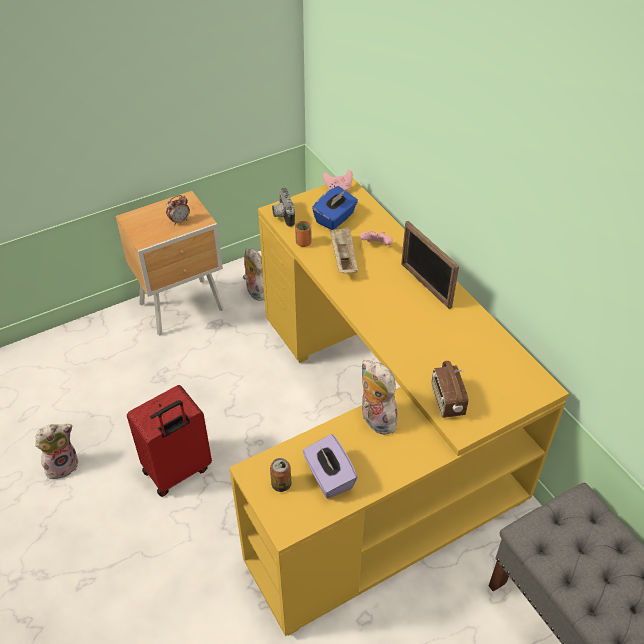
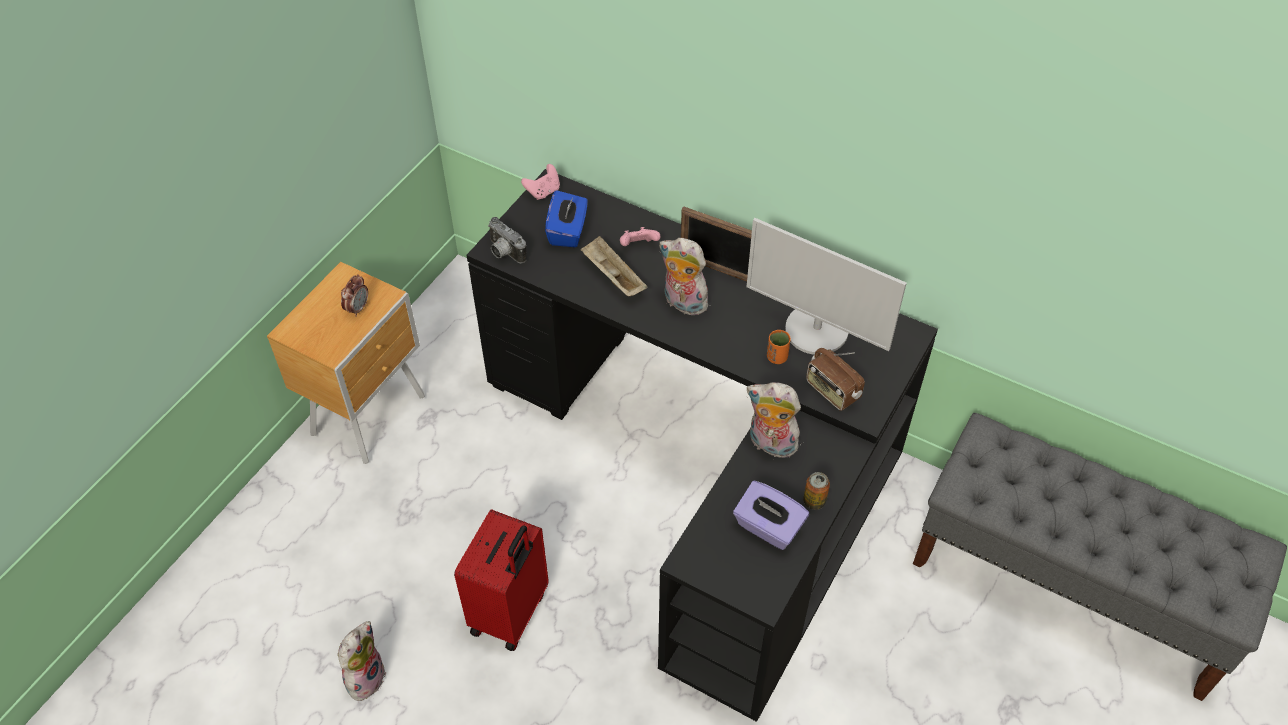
camera: 30 degrees left, 5 degrees up
(255, 291) = (447, 355): plush toy -> plush toy (682, 303)
(281, 484) = (726, 559): can -> can (814, 501)
(303, 243) = (554, 277): orange cup -> orange cup (777, 357)
(374, 441) = (706, 470): yellow desk -> black desk
(467, 353) = (816, 330): none -> monitor

